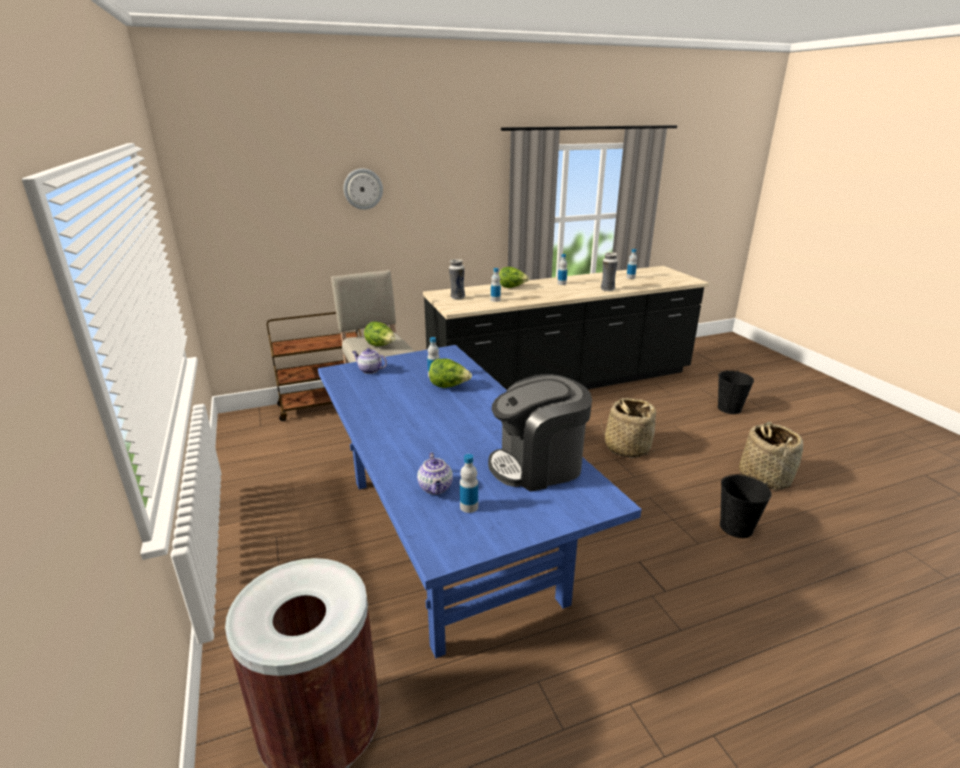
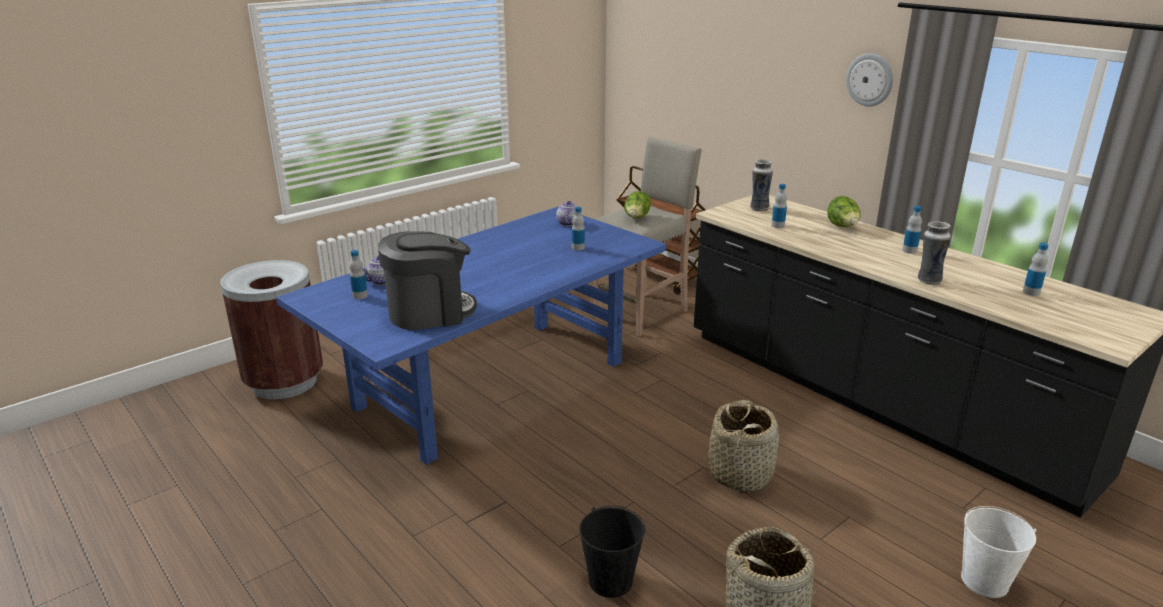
camera: 70 degrees right, 0 degrees up
(363, 189) = (743, 56): wall clock -> wall clock (870, 79)
(449, 386) = (559, 257): lettuce -> none
(538, 465) = (430, 312): coffee machine -> coffee machine turned 105 degrees clockwise
(729, 408) = (985, 581): black bucket -> white bucket

